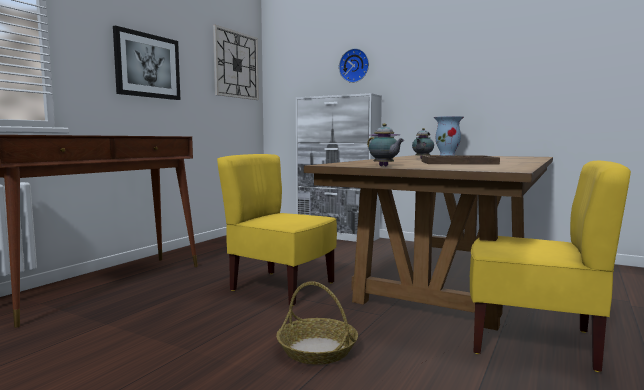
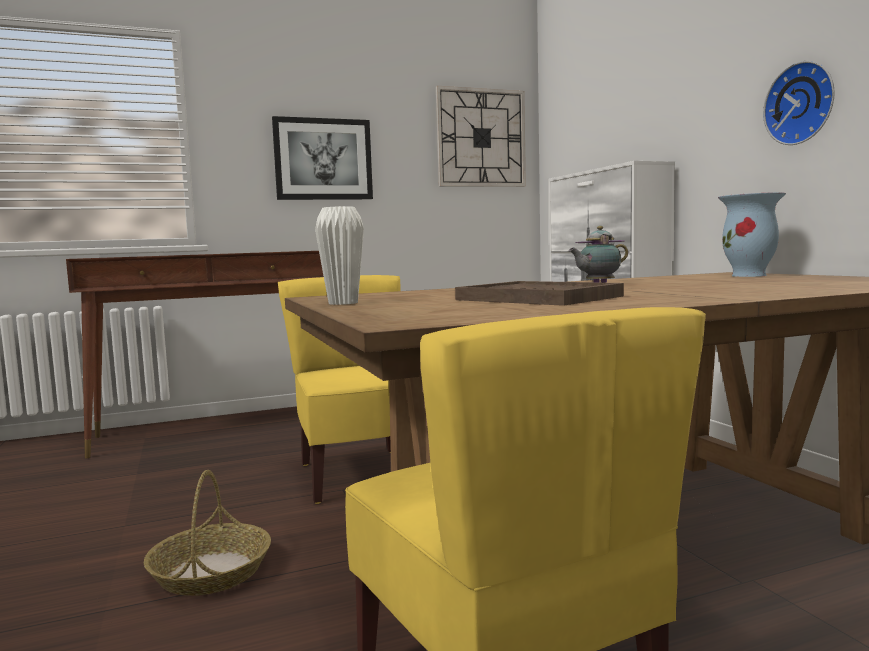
camera: 40 degrees right, 0 degrees up
(354, 66) = (641, 112): wall clock -> wall clock (802, 104)
(384, 166) = (343, 303): teapot -> white vase

